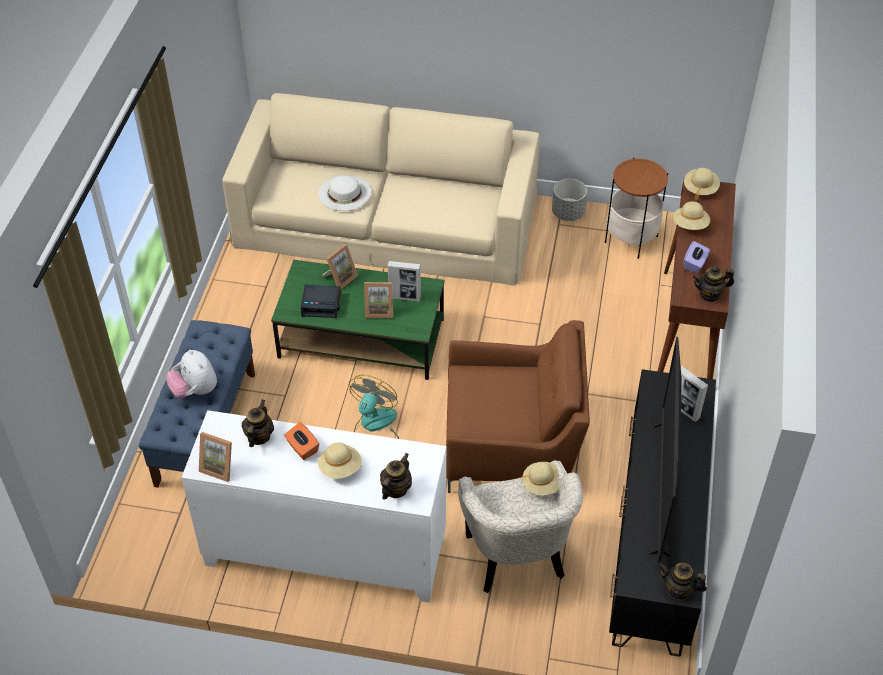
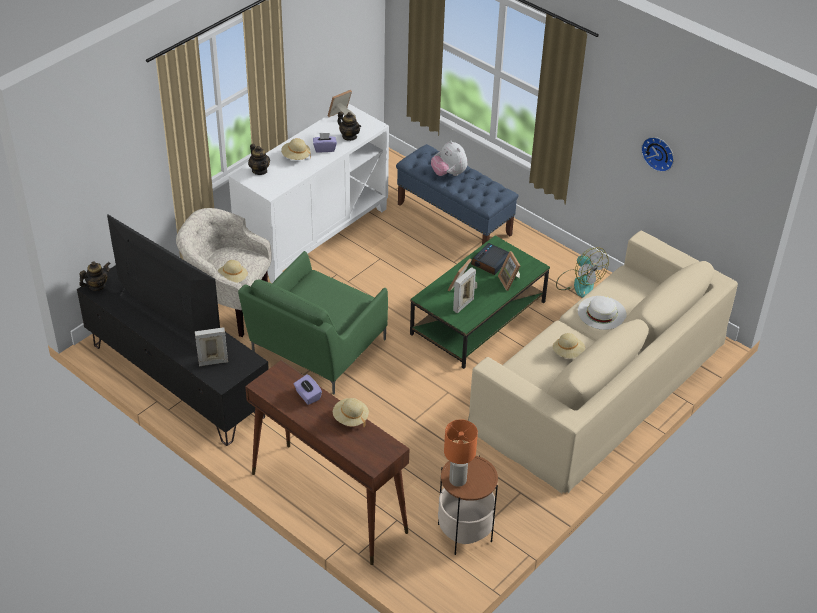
camera: 120 degrees right, 5 degrees down
(195, 390) = (449, 173): plush toy -> plush toy turned 120 degrees counterclockwise
(198, 93) = (659, 153): none -> wall clock
(302, 448) = (324, 148): orange tissue box -> purple tissue box
(374, 426) = (391, 292): fan -> fan (579, 283)
(512, 444) = (315, 349): brown armchair -> green armchair
(568, 213) = (530, 507): grey planter -> none
(651, 180) = (457, 480): none -> orange table lamp
(700, 188) = (386, 450): beige hat -> beige hat (568, 353)
(710, 295) = (270, 386): teapot -> none

